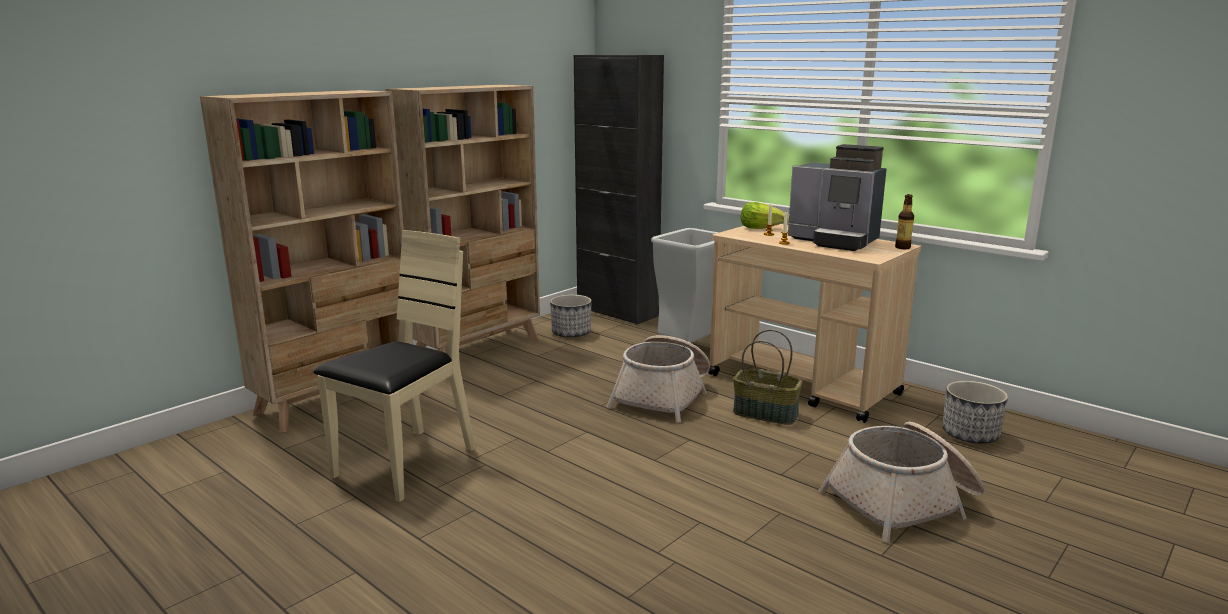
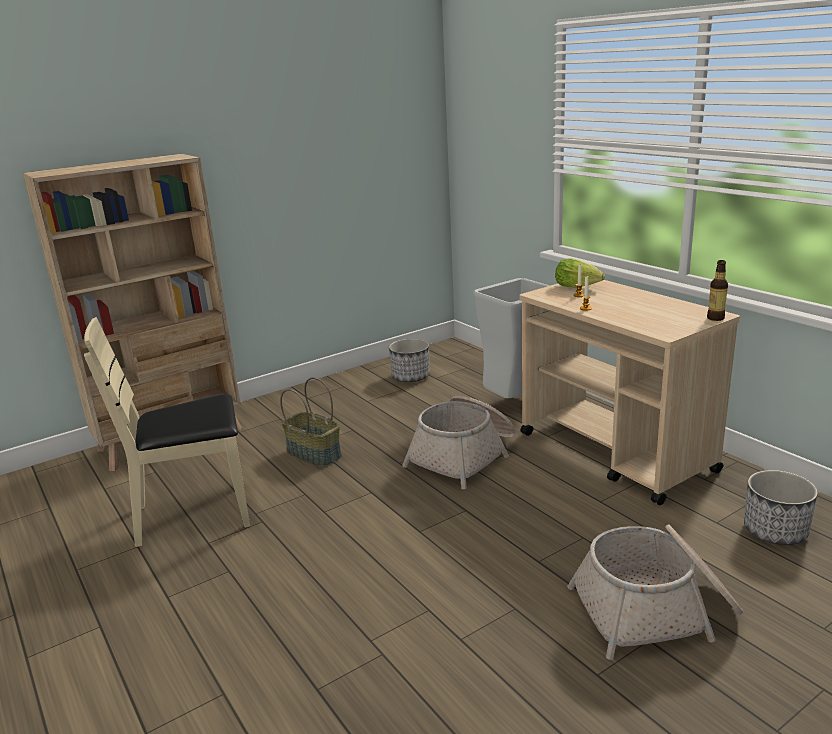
camera: 15 degrees right, 5 degrees up
(406, 464) = (195, 514): beige chair -> beige chair turned 150 degrees counterclockwise
(478, 349) = (317, 391): beige bookcase -> none
(617, 312) = (467, 353): black cabinet -> none
(766, 413) = (559, 485): basket -> basket (315, 454)
(835, 241) = (644, 307): coffee machine -> none

